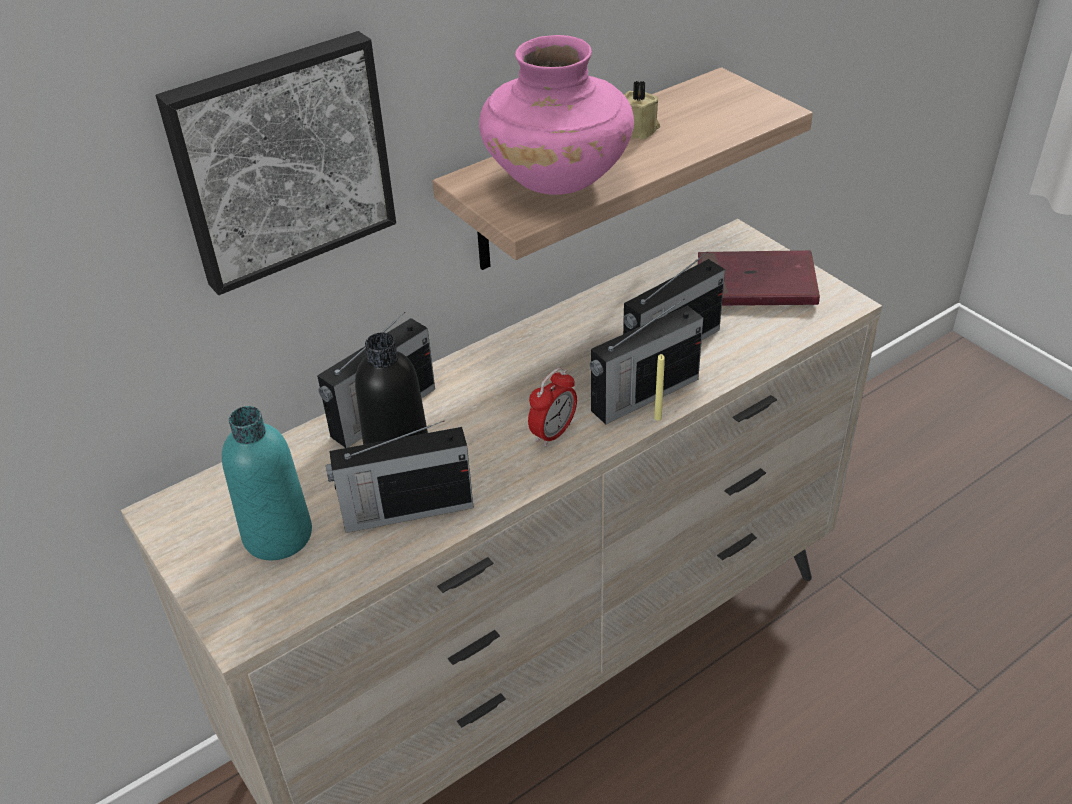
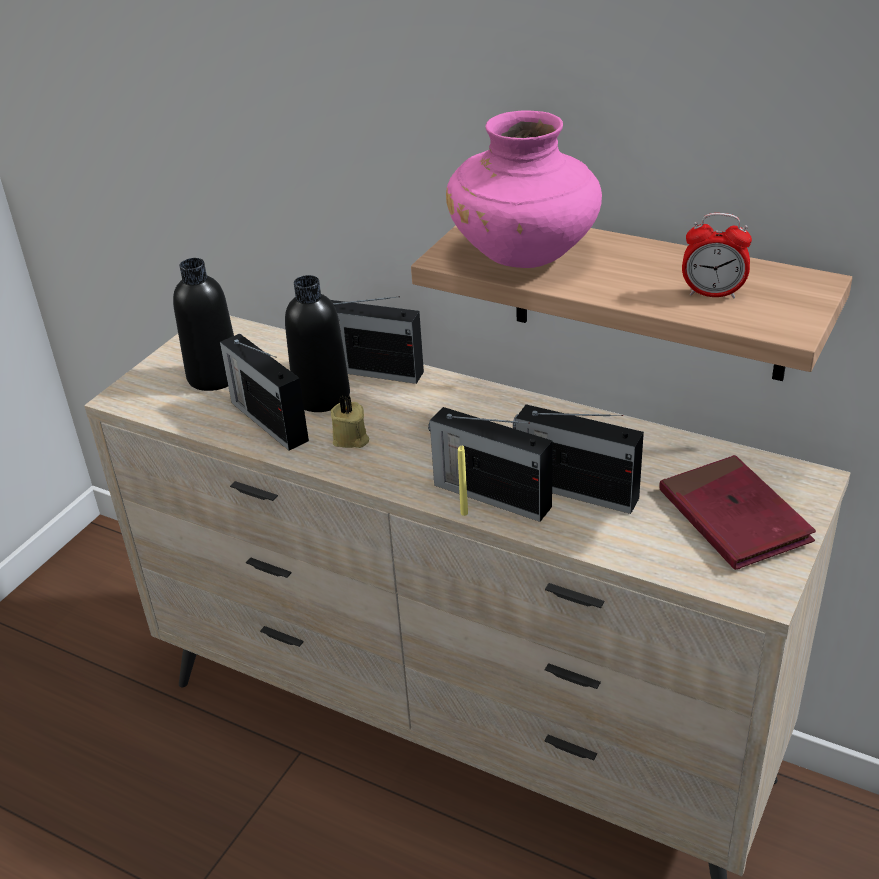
camera: 65 degrees right, 5 degrees down
(278, 535) = (214, 376): turquoise bottle -> black bottle
(281, 160) = (349, 117): picture -> none
(553, 433) = (403, 460): alarm clock -> alarm clock (712, 293)
(640, 130) = (658, 267): beige candle -> beige candle (351, 439)

